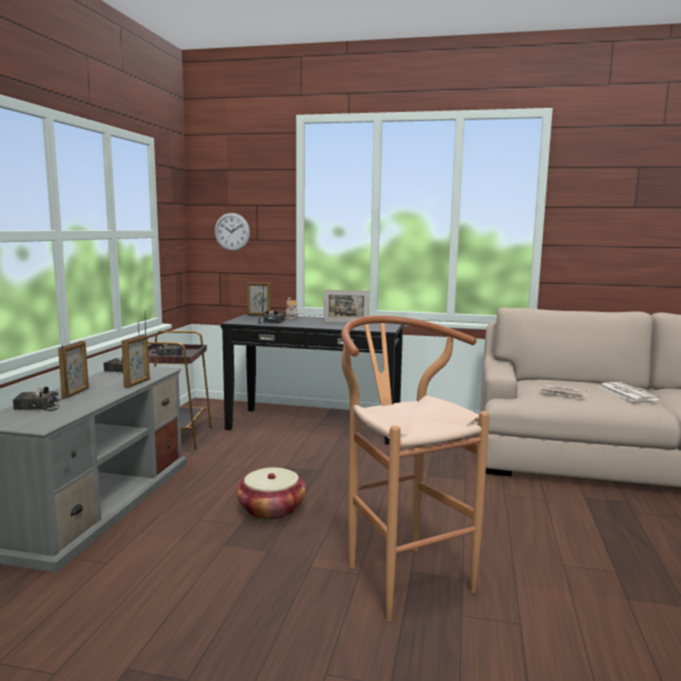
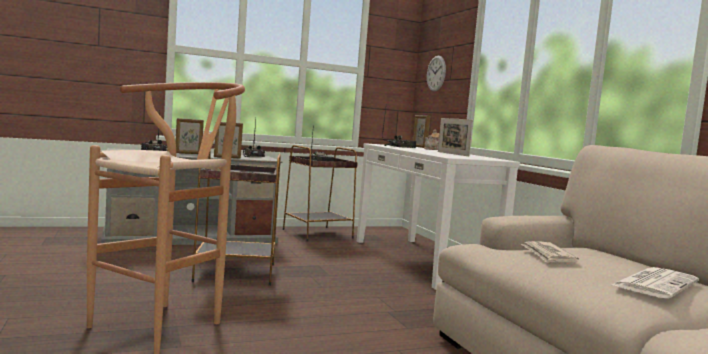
camera: 55 degrees right, 5 degrees down
(271, 510) = (234, 272): basket -> brown side table
(314, 425) = (422, 261): black console table -> white console table

